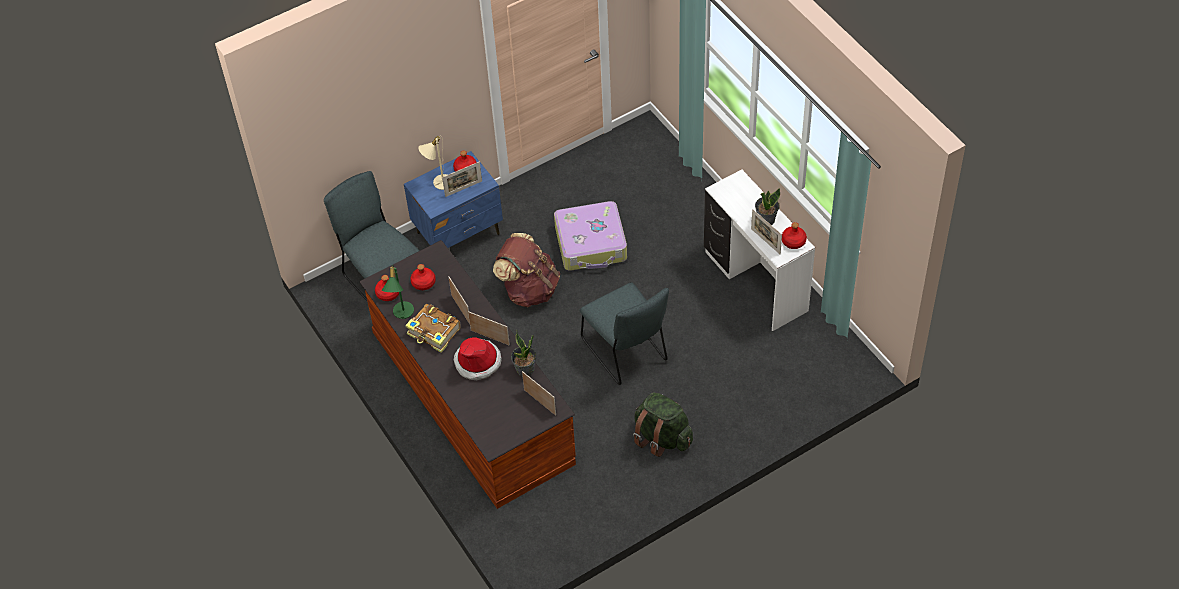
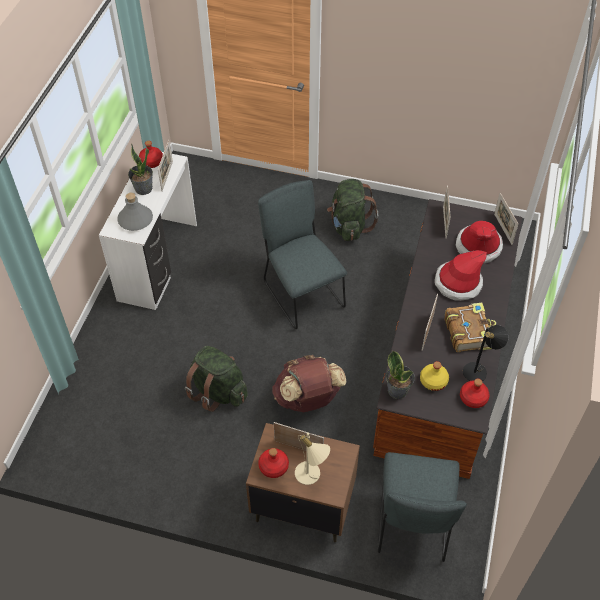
camera: 135 degrees left, 0 degrees up
(401, 313) = (479, 371): green table lamp -> black table lamp
(424, 283) = (433, 381): red bottle -> yellow bottle
(459, 233) = (302, 504): blue nightstand -> brown nightstand
(490, 337) = (429, 292): picture frame -> picture frame (503, 229)
(494, 404) = (478, 246): none -> hat
(525, 369) = (429, 250): potted plant -> potted plant (398, 390)
(591, 244) = (218, 391): suitcase -> green backpack
(626, 352) = (301, 292): grey chair -> grey chair turned 45 degrees counterclockwise
(735, 197) = (136, 220): none -> grey bottle

